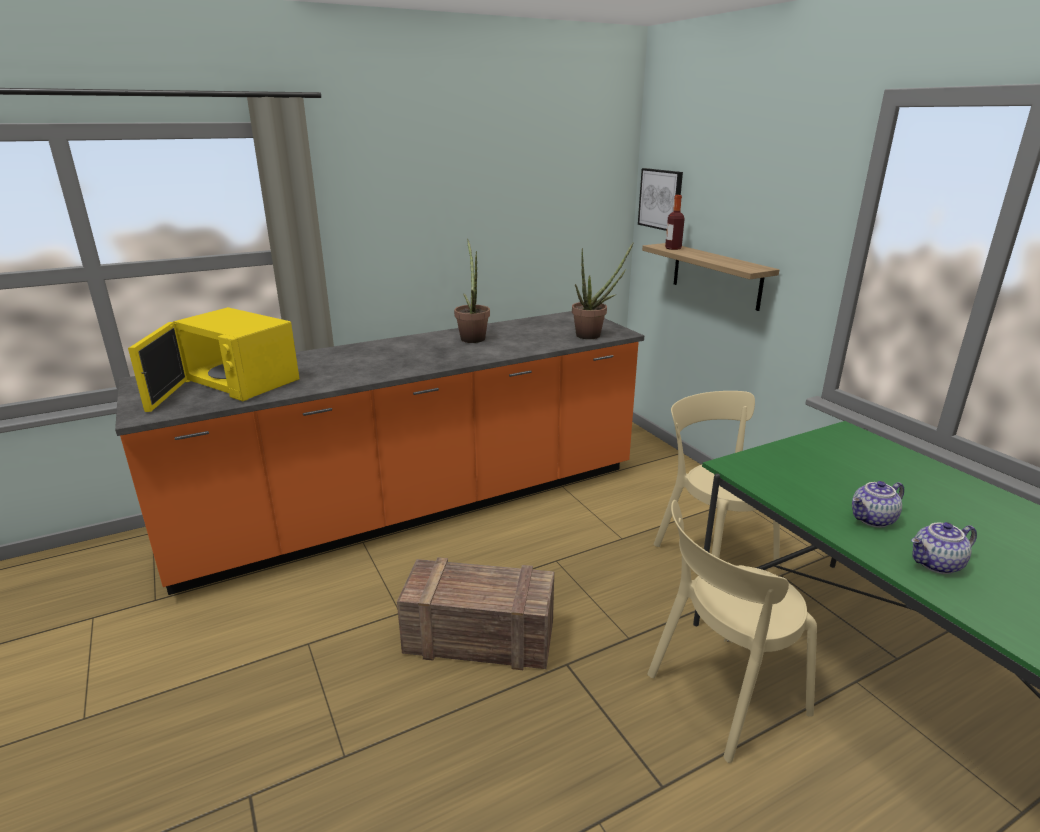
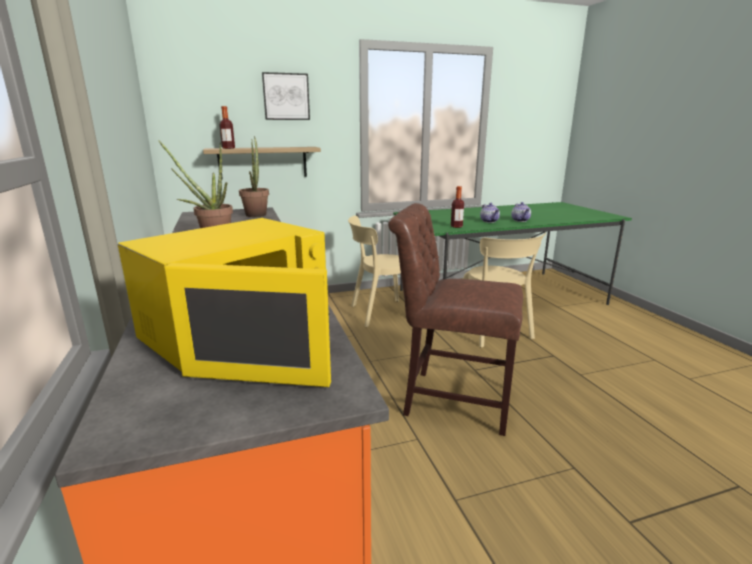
camera: 80 degrees left, 5 degrees down
(482, 638) = (451, 399): crate -> brown chair
(661, 199) = (184, 114): picture -> picture (286, 96)
(777, 481) = (456, 226): none -> bottle

